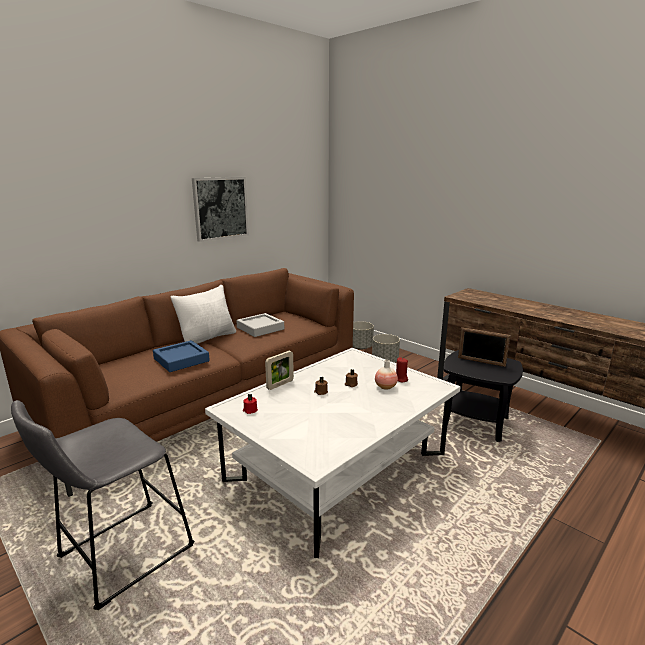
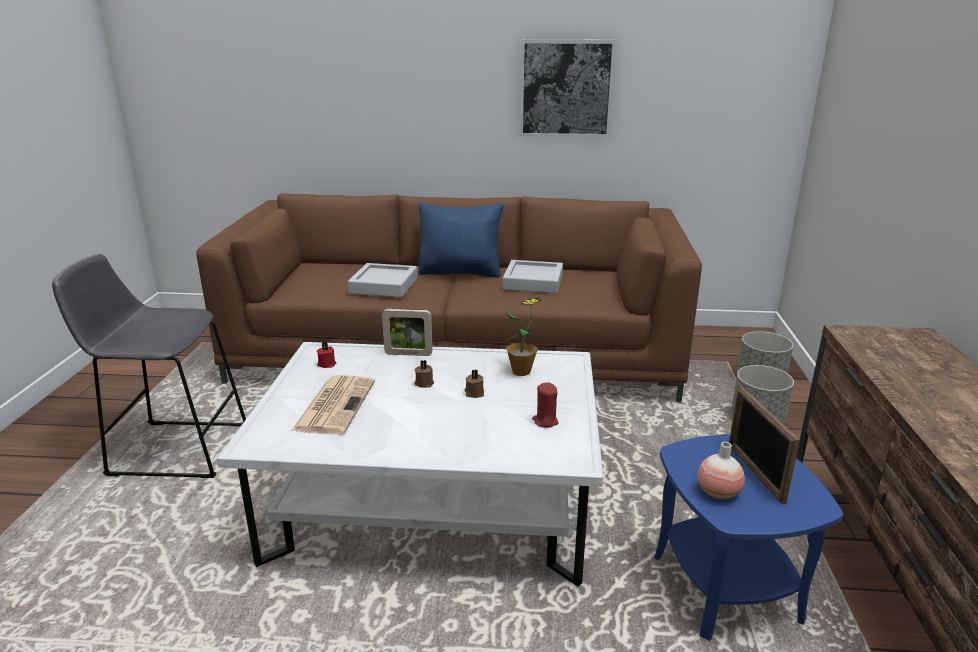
camera: 50 degrees right, 5 degrees up
(181, 360) = (384, 286): blue tray -> grey tray
(208, 338) = (461, 272): white pillow -> blue pillow
(306, 423) = (335, 405): none -> newspaper
(346, 367) = (521, 371): none -> potted plant
(385, 387) = (503, 418): vase -> vase (718, 492)
(475, 423) = (726, 588): black side table -> blue side table

